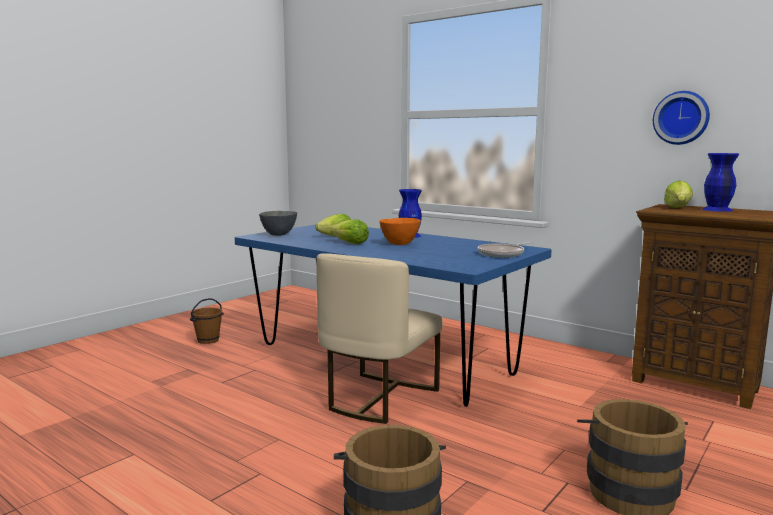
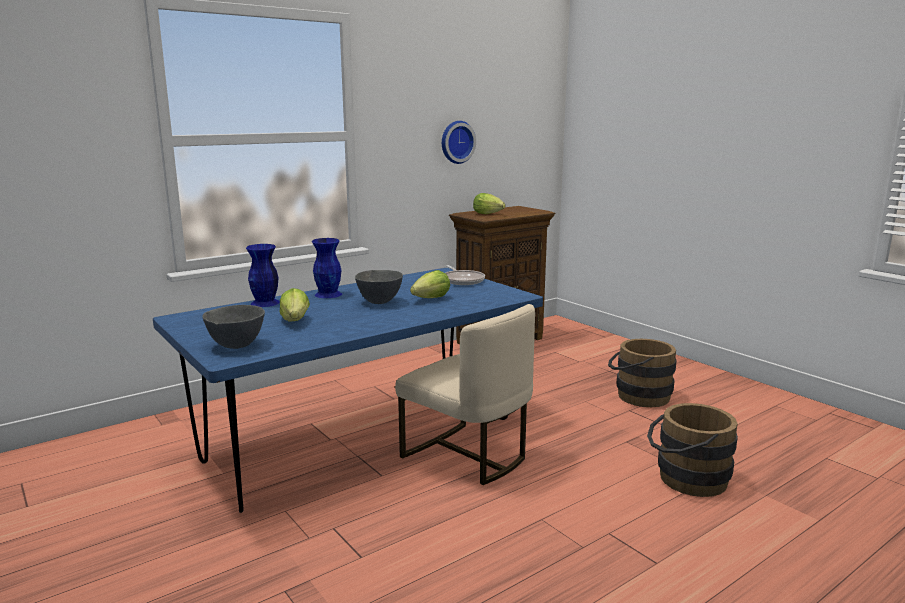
camera: 75 degrees left, 5 degrees up
(208, 340) = (157, 572): brown bucket -> none
(351, 243) = (353, 318): lettuce -> lettuce (431, 299)
(399, 244) = (379, 302): orange bowl -> grey bowl
(716, 210) = (502, 211): blue vase -> blue vase (265, 303)

